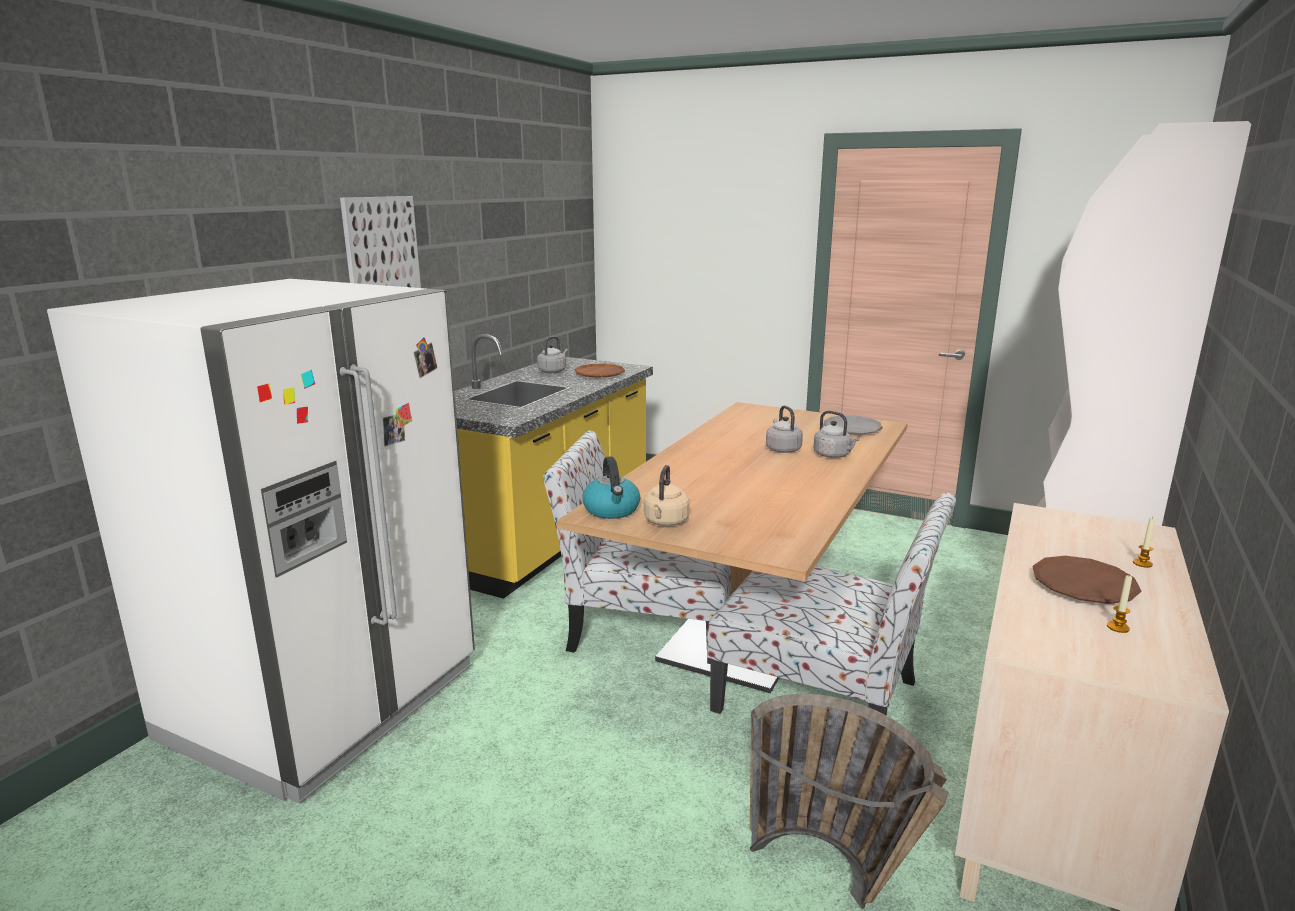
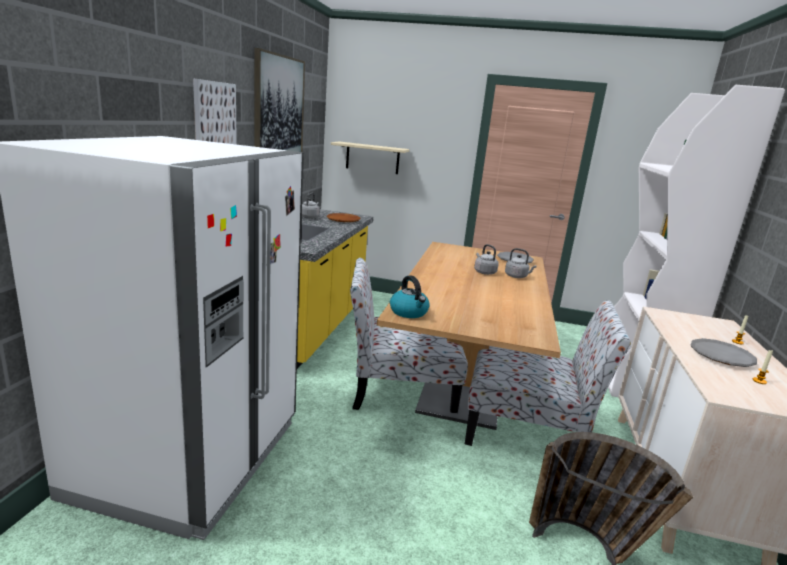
camera: 15 degrees left, 0 degrees up
(497, 221) = (278, 110): none -> picture
(662, 277) = (372, 158): none -> beige shelf
(665, 522) = (450, 320): beige kettle -> none
(1083, 586) = (721, 356): brown plate -> grey plate

